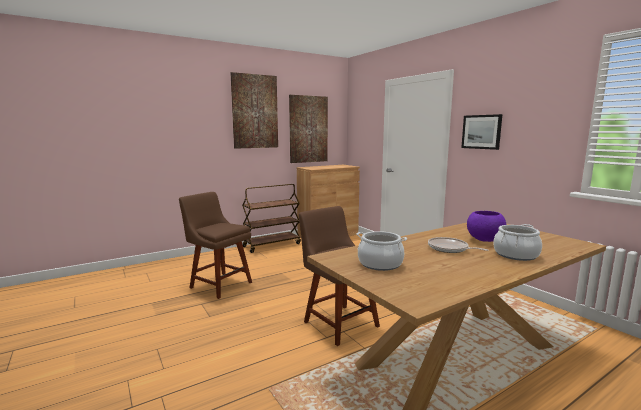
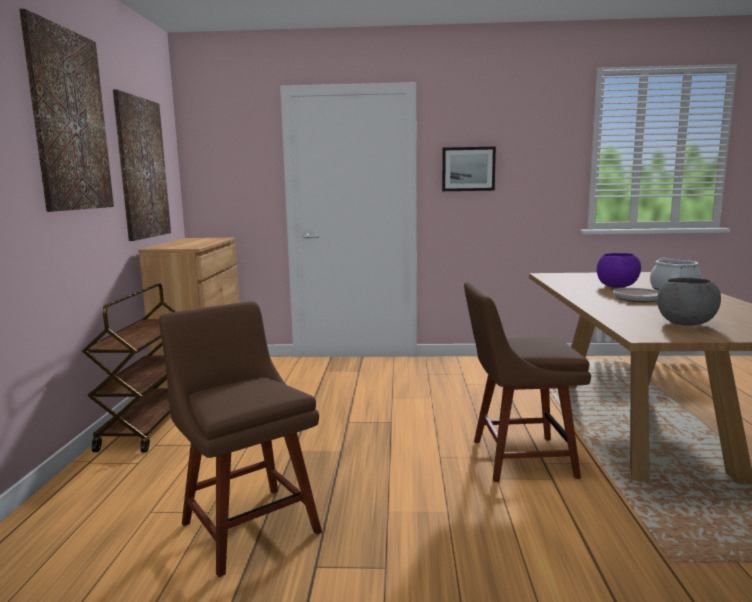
camera: 55 degrees left, 0 degrees up
(219, 284) = (247, 524): brown chair -> brown chair turned 75 degrees clockwise
(380, 264) = (686, 324): cooking pot -> grey bowl

